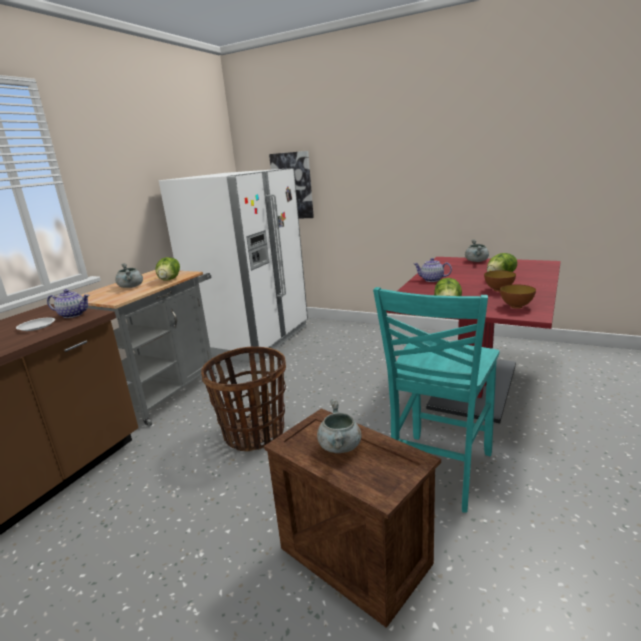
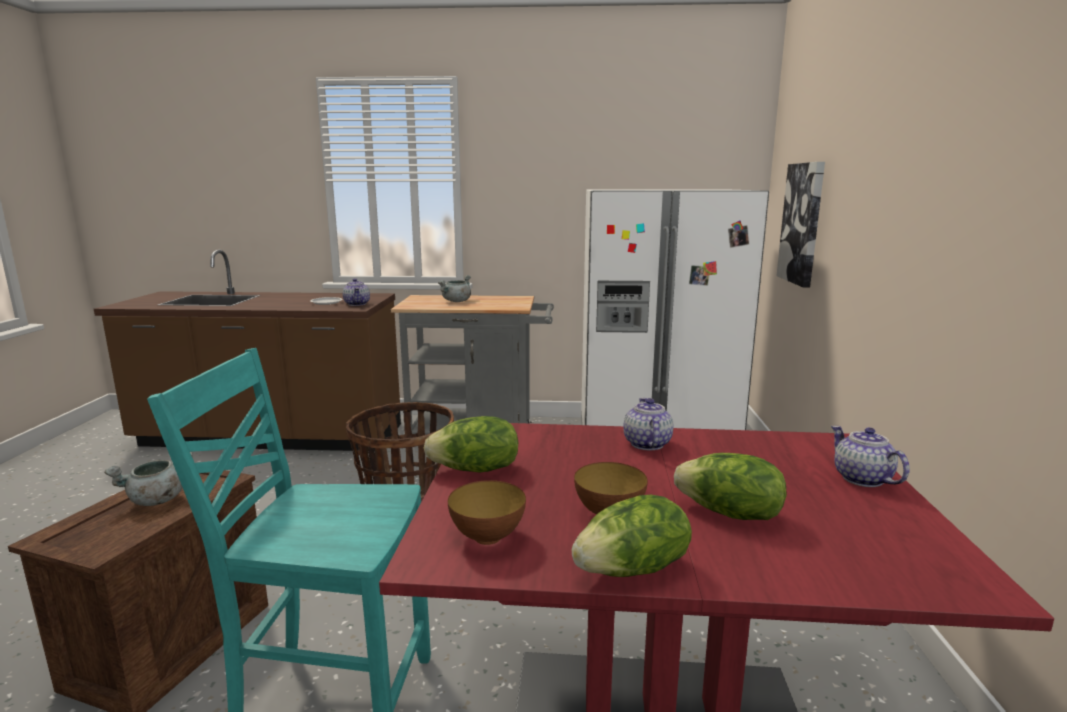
camera: 65 degrees right, 5 degrees down
(170, 279) = (488, 306): lettuce -> lettuce (633, 569)
(476, 261) = (861, 478): grey cooking pot -> teapot

